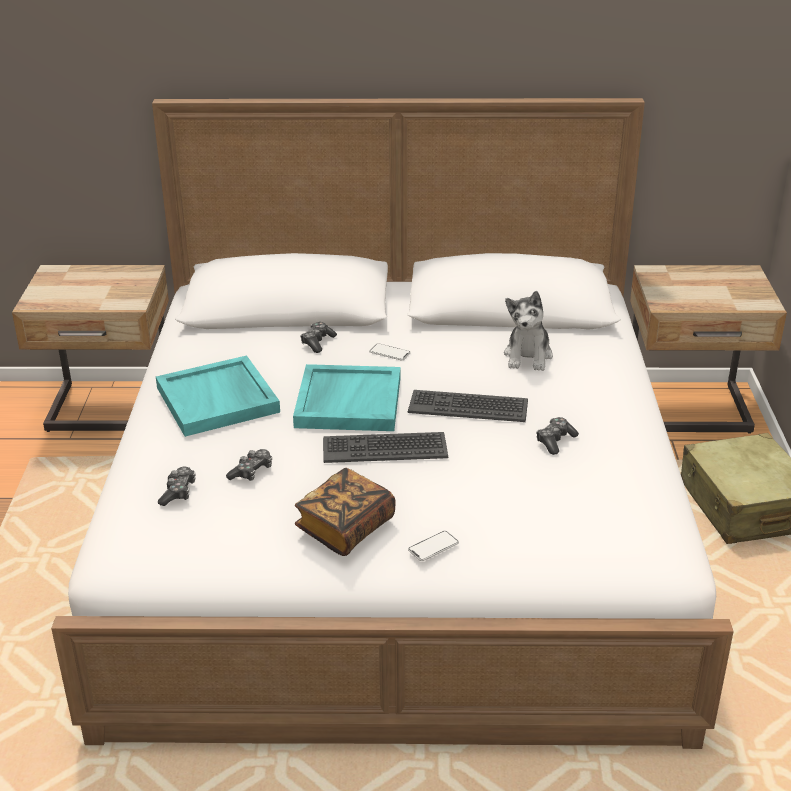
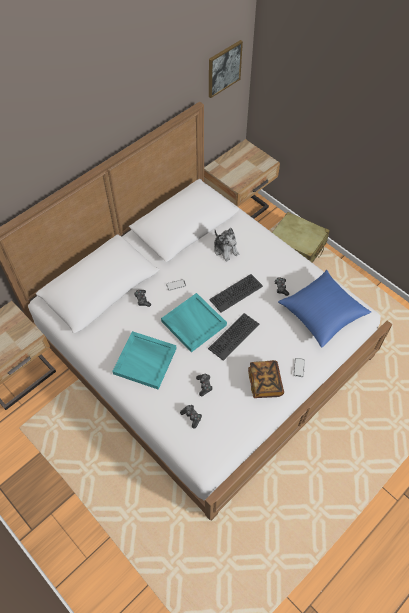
camera: 45 degrees left, 25 degrees up
(583, 510) = (321, 313): none -> blue pillow
(721, 64) = (224, 68): none -> picture

